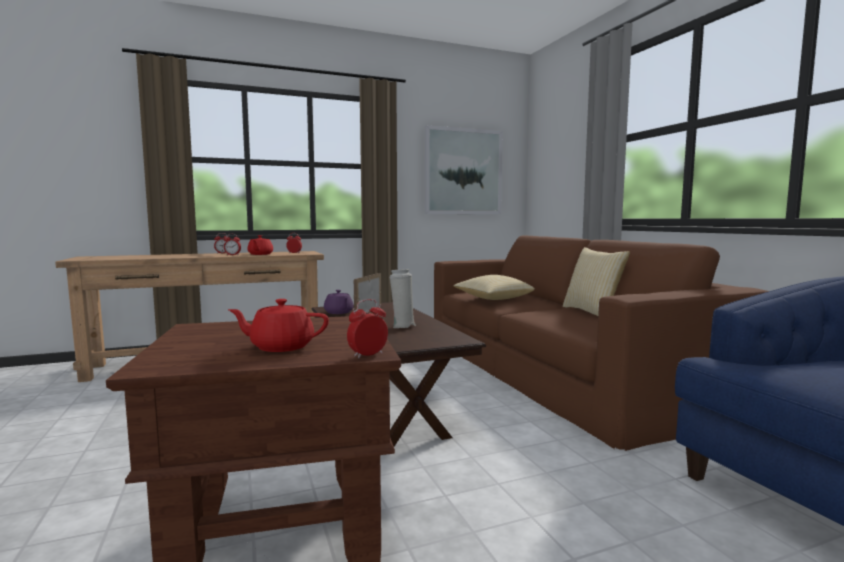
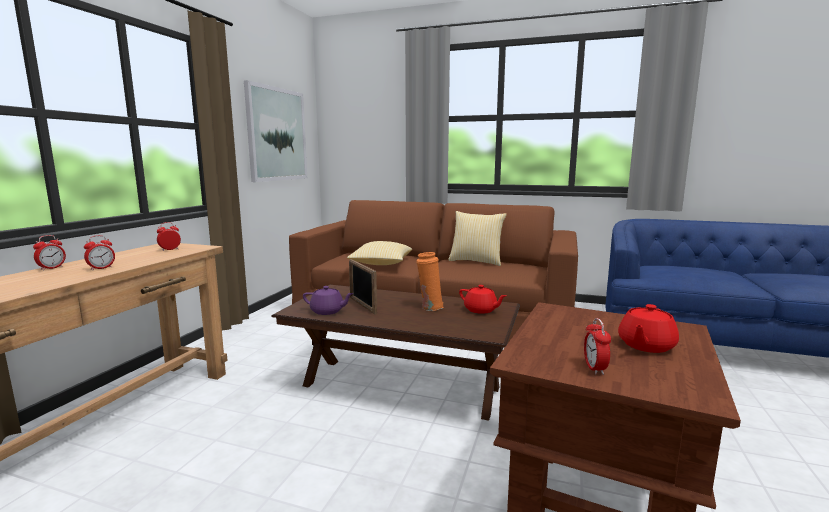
camera: 50 degrees left, 5 degrees up
(260, 254) = (139, 260): red teapot -> red teapot (481, 310)
(368, 355) = (689, 329): alarm clock -> alarm clock (594, 368)
(402, 326) = (430, 307): white vase -> orange vase

